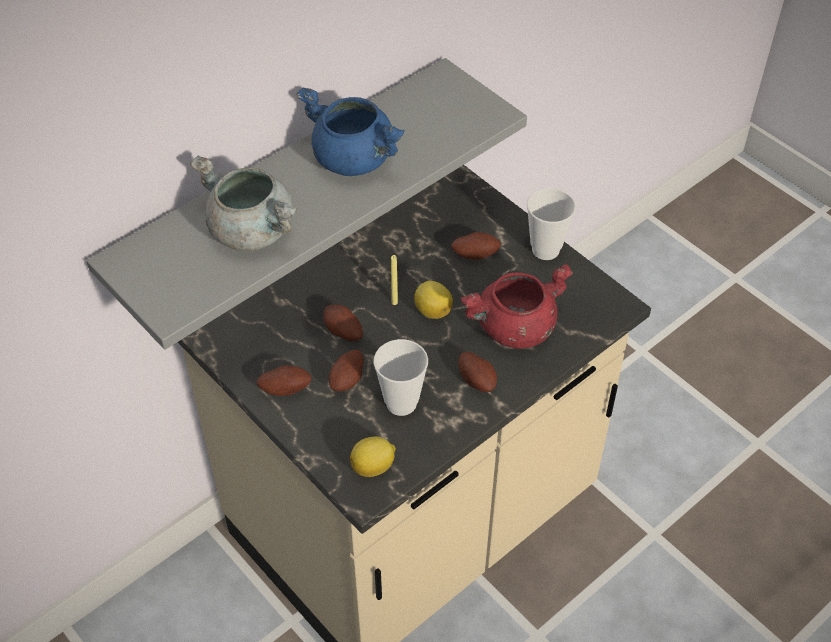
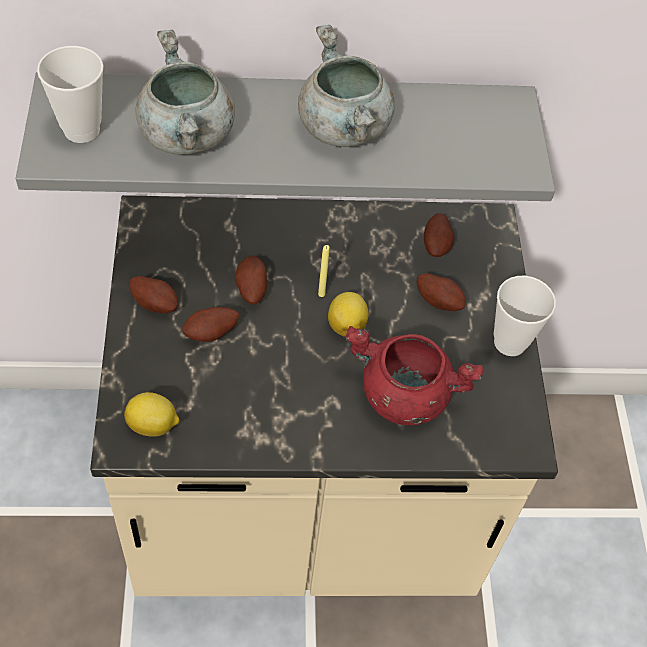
camera: 35 degrees right, 5 degrees up
(354, 159) = (344, 128): blue cooking pot -> grey cooking pot
(401, 403) = (234, 387): cup -> cup (81, 130)
(477, 380) = (320, 417): potato -> potato (437, 245)

